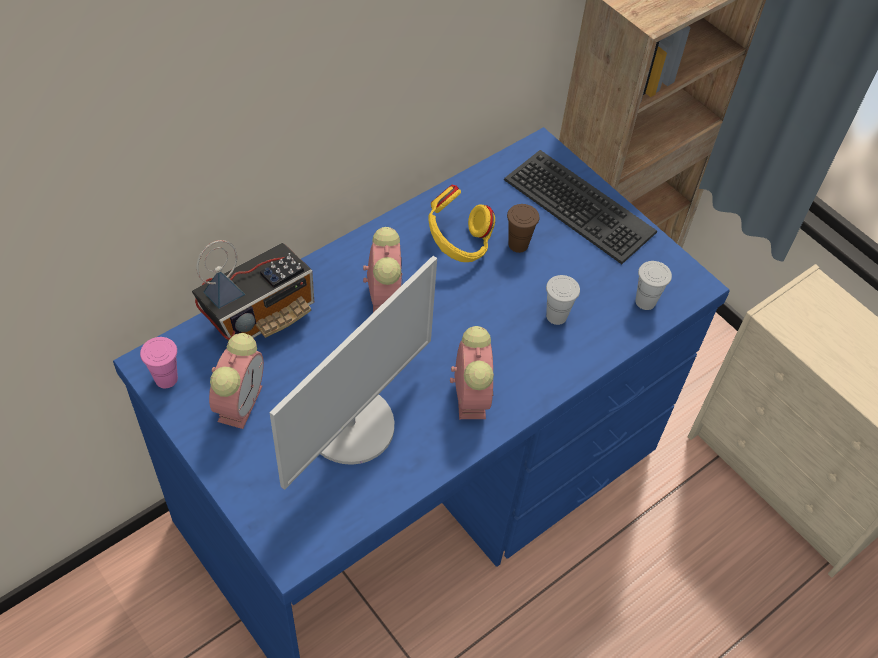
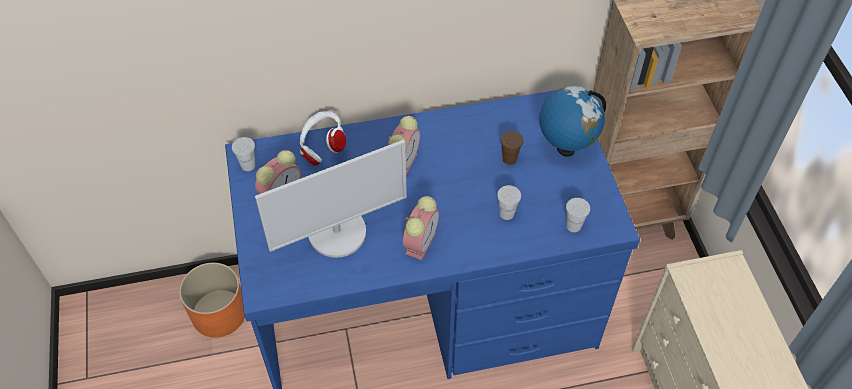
camera: 30 degrees right, 0 degrees up
(142, 610) = (219, 312): none -> orange planter
(166, 379) = (248, 165): pink cup -> white cup
(261, 316) = (322, 148): radio -> white headphones
(458, 244) = (469, 145): yellow headphones -> none
(577, 207) = (565, 148): keyboard -> globe

